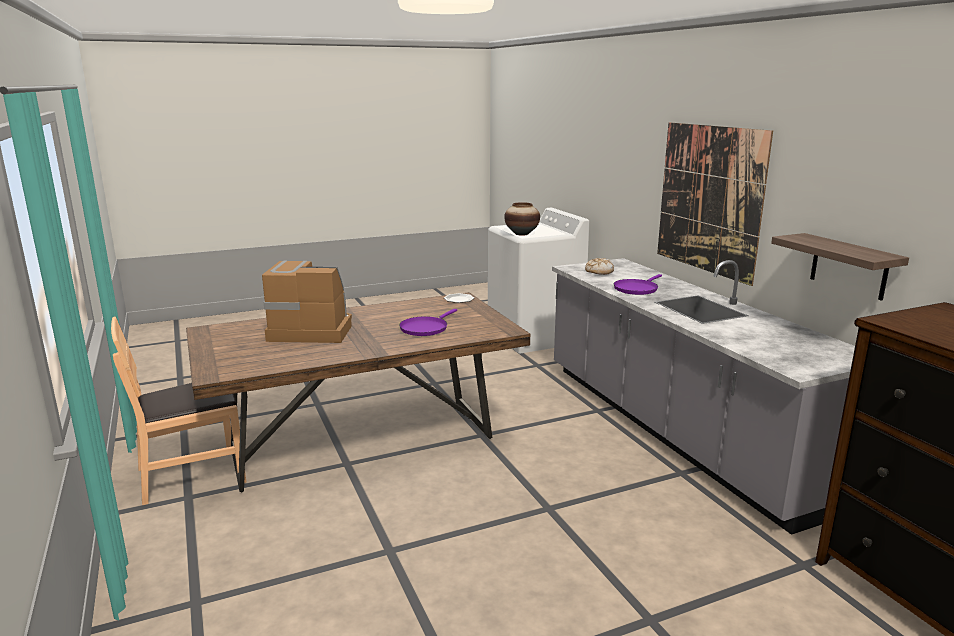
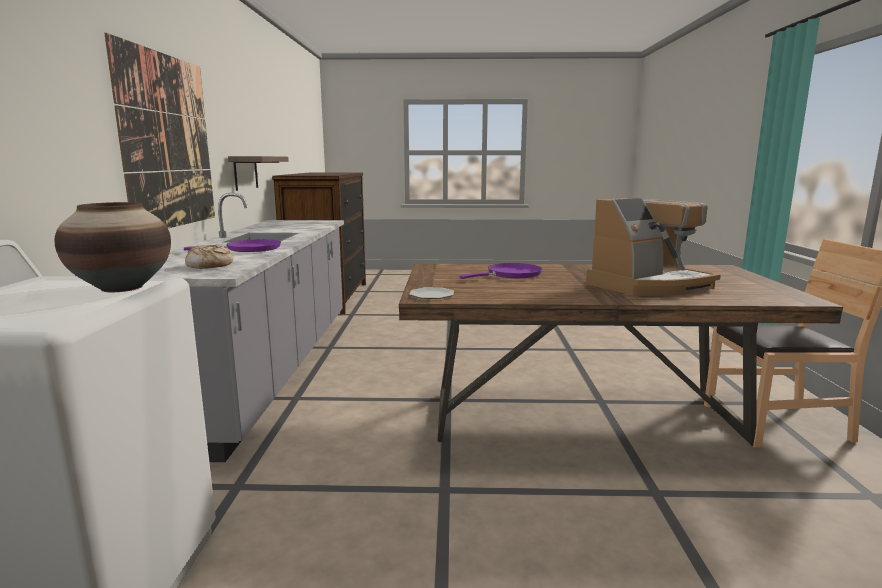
camera: 155 degrees left, 5 degrees down
(310, 330) = (649, 285): coffee machine -> coffee machine turned 60 degrees counterclockwise

